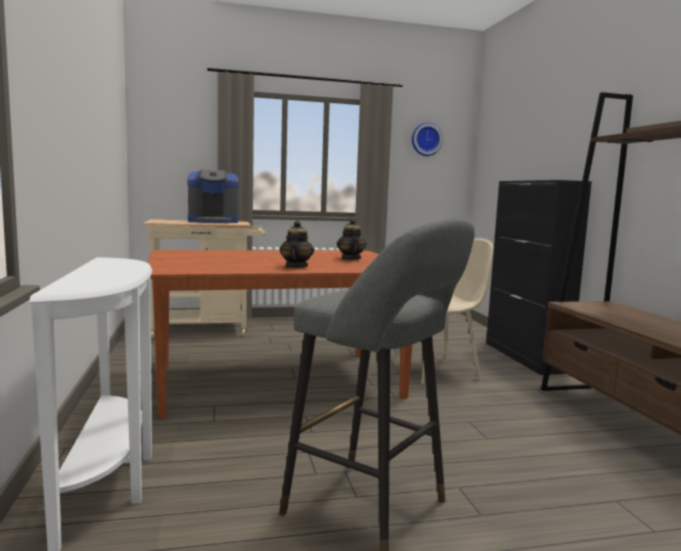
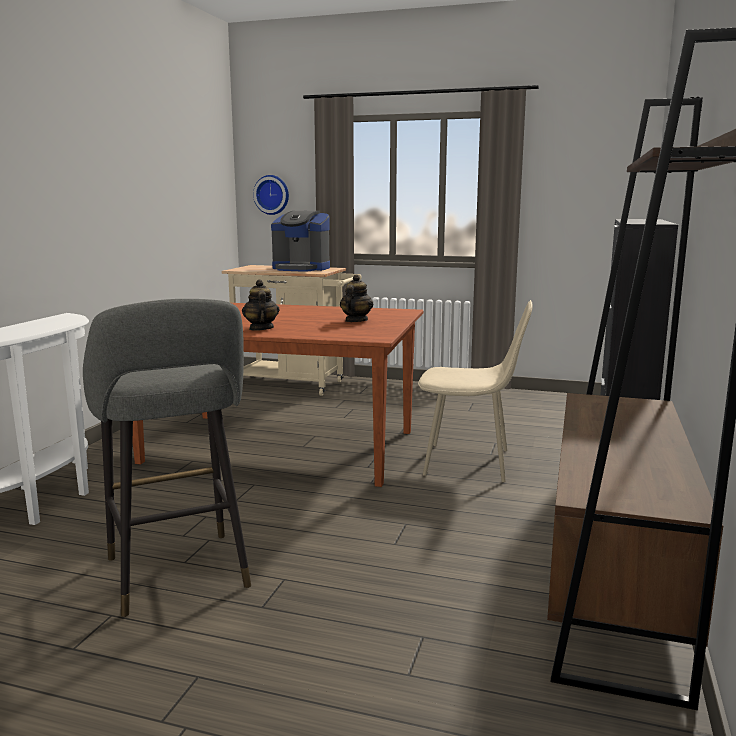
camera: 30 degrees right, 5 degrees up
(296, 267) = (261, 328): teapot -> teapot turned 45 degrees counterclockwise
(425, 139) = (580, 156): wall clock -> wall clock (272, 195)

